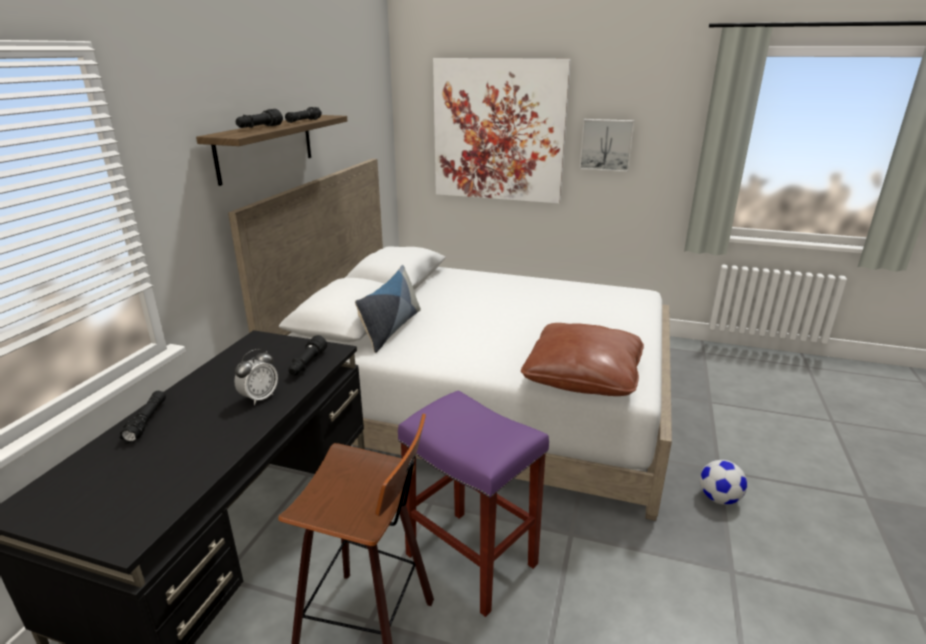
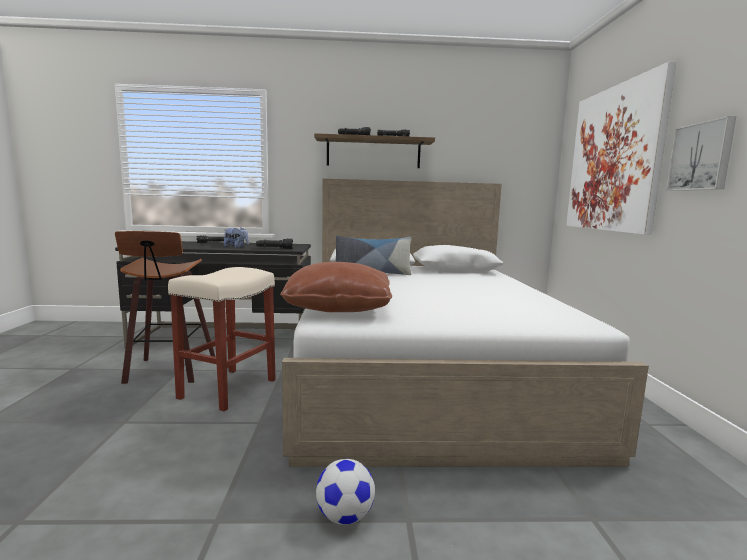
camera: 70 degrees right, 15 degrees down
(259, 398) = (236, 247): alarm clock -> plush toy
(469, 559) = (228, 388): purple stool -> beige stool

